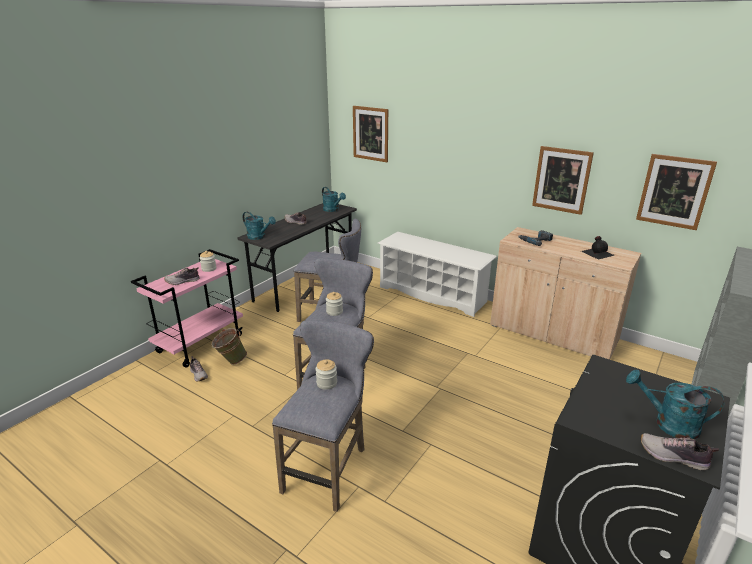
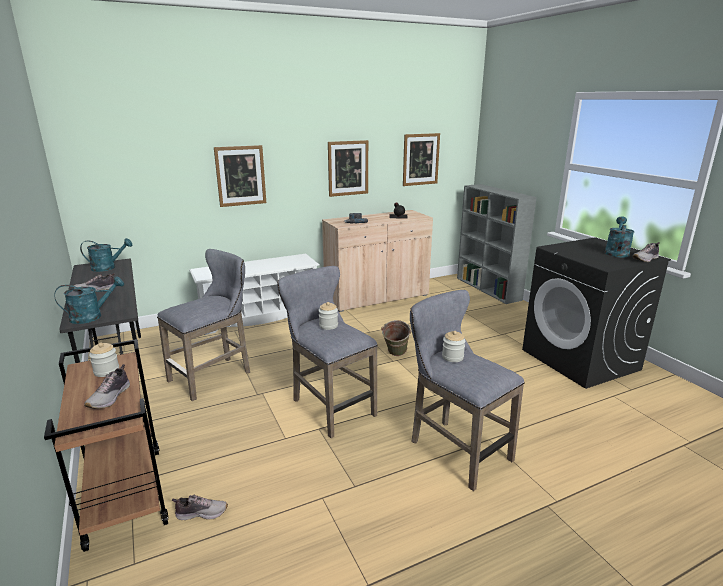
camera: 60 degrees left, 5 degrees down
(201, 343) = (124, 495): pink cart -> brown cart
(230, 361) = (207, 475): green bucket -> green bucket (395, 355)
(370, 133) = (128, 161): picture -> picture (240, 176)
(668, 424) = (616, 252): turquoise watering can -> turquoise watering can turned 150 degrees clockwise

